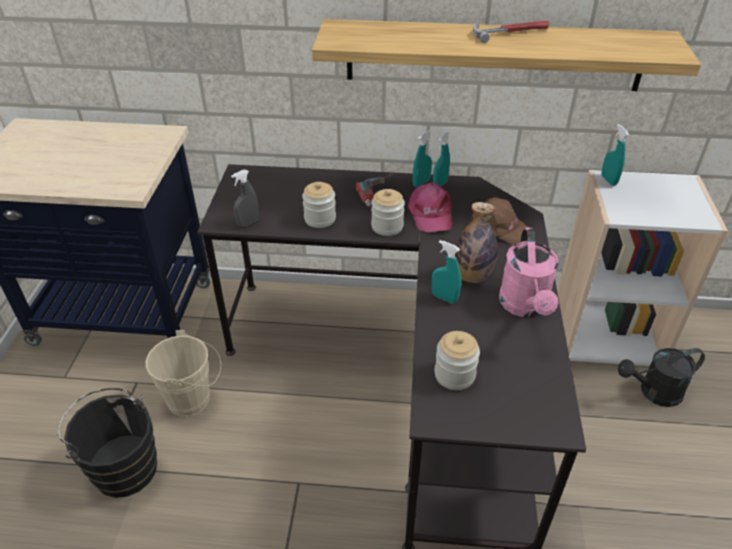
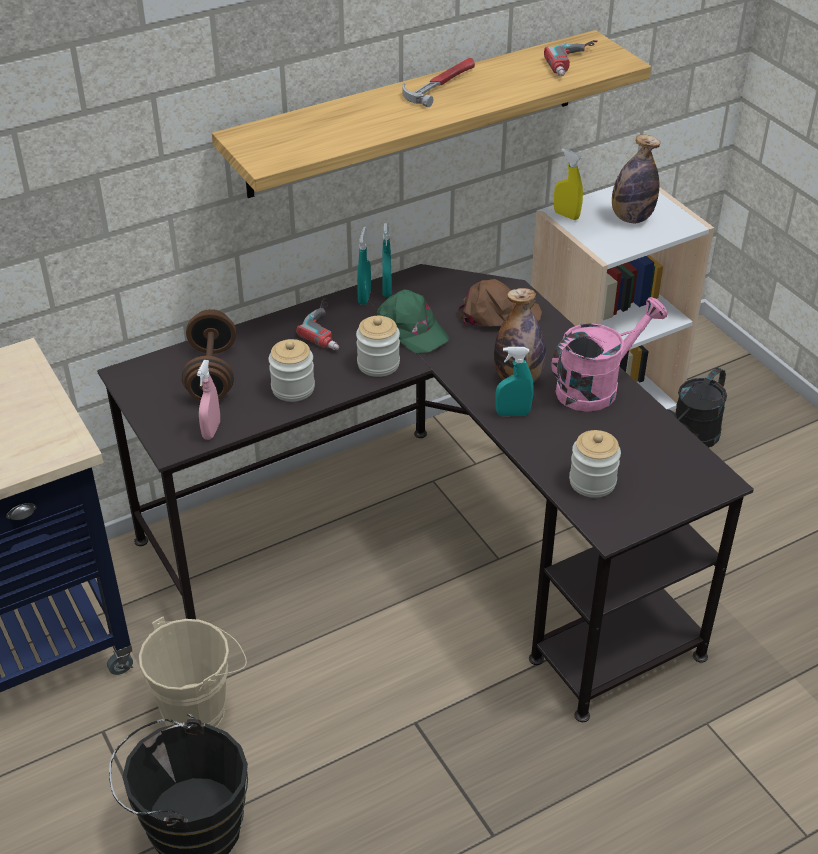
camera: 35 degrees left, 0 degrees up
(248, 223) = (211, 430): grey spray bottle -> pink spray bottle
(284, 191) = (212, 374): none -> brown dumbbell
(430, 214) = (410, 329): pink cap -> green cap
(526, 307) = (596, 386): pink watering can -> pink watering can turned 90 degrees counterclockwise
(608, 180) = (566, 215): turquoise spray bottle -> yellow spray bottle
(636, 47) = (577, 63): none -> power drill
(660, 199) = (631, 218): none -> bottle

